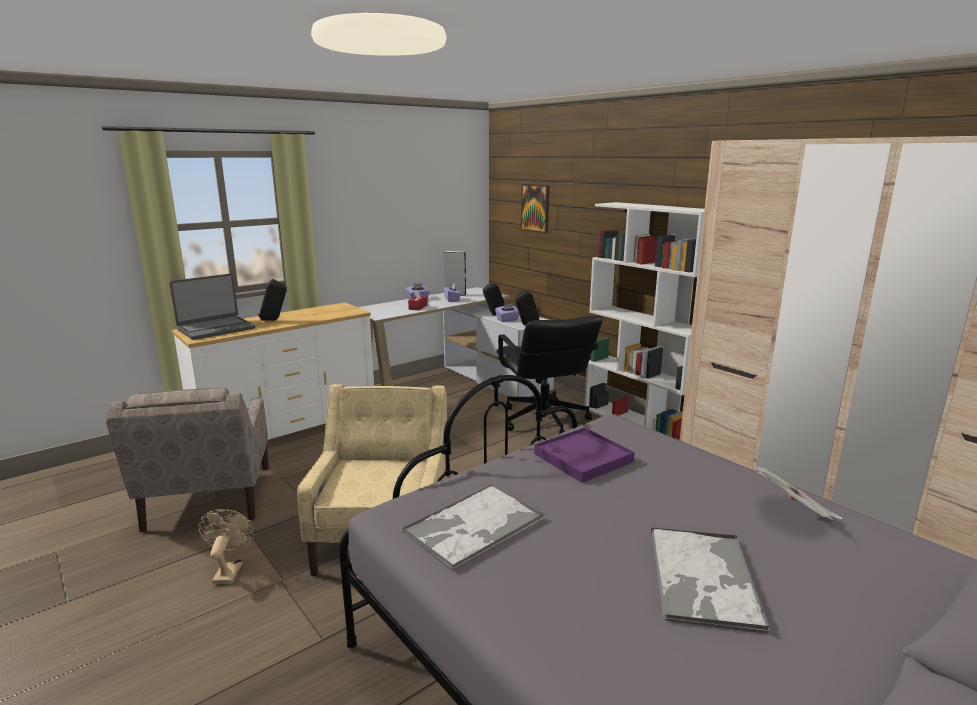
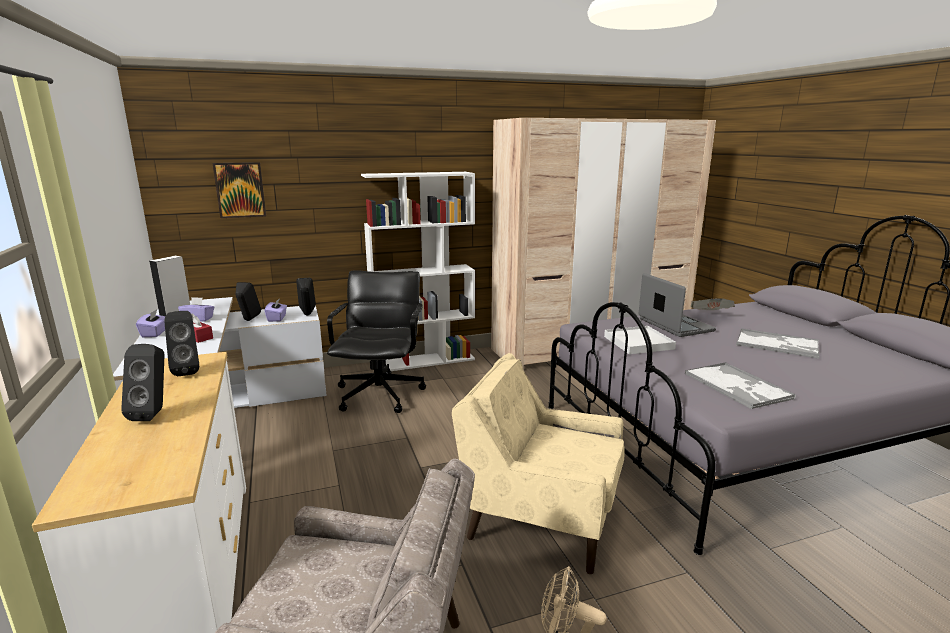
camera: 70 degrees left, 0 degrees up
(216, 329) = (125, 467): laptop -> laptop (674, 325)
(334, 312) = (188, 371): none -> black speaker
(544, 420) = (380, 394): black office chair -> black office chair turned 90 degrees counterclockwise
(583, 458) = (638, 343): purple tray -> white tray

